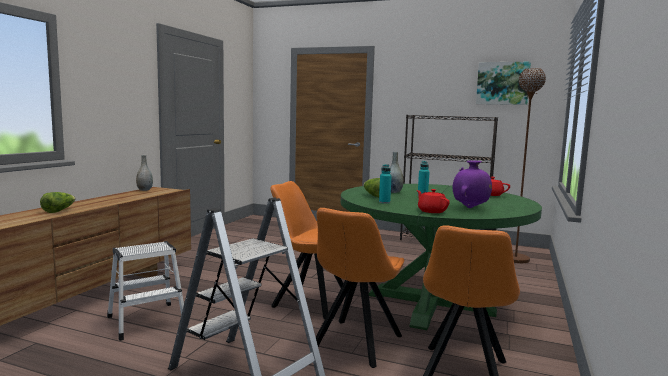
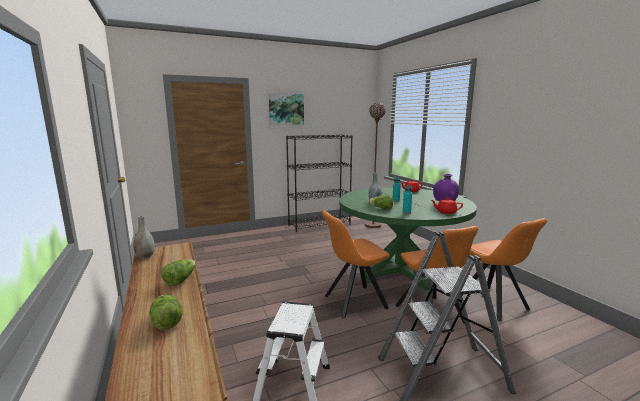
camera: 45 degrees left, 5 degrees up
(119, 201) = (180, 280): none -> lettuce
(502, 83) = (341, 110): picture -> picture (286, 109)

